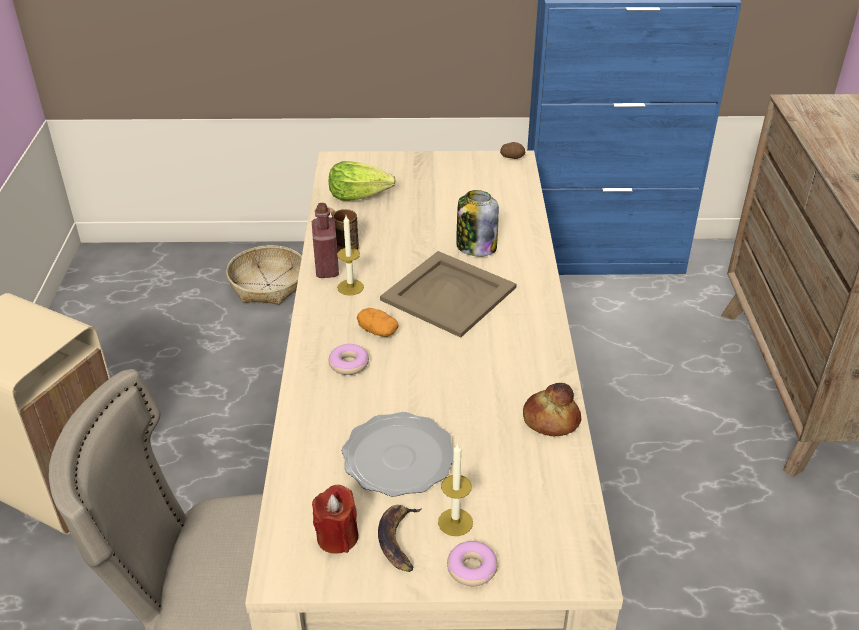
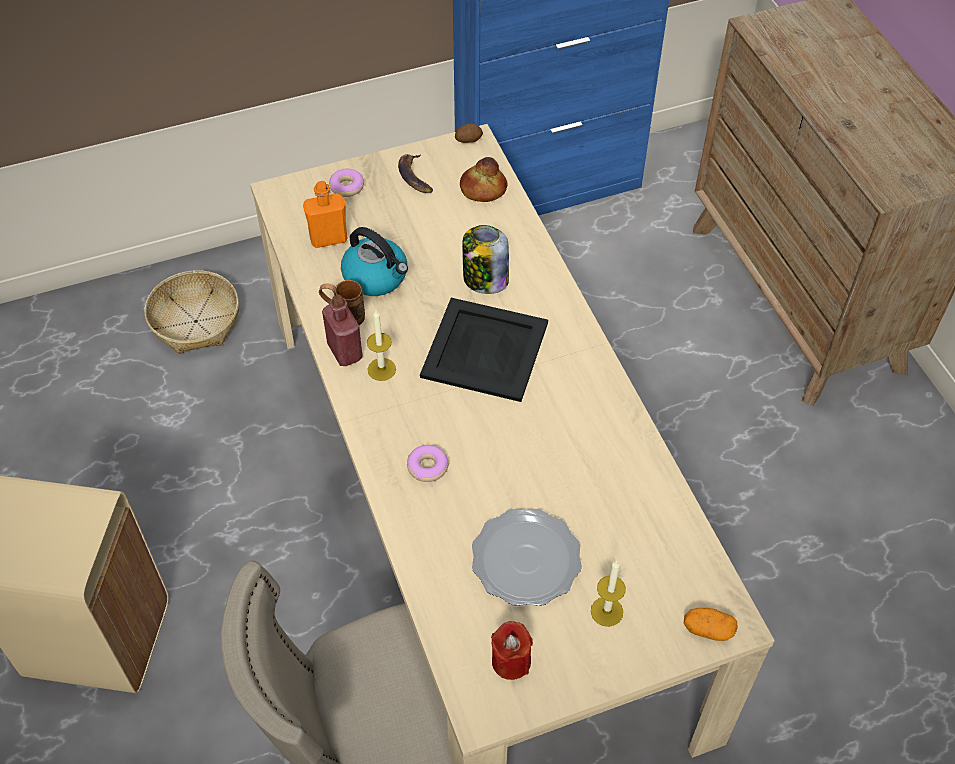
camera: 20 degrees left, 15 degrees up
(359, 195) = (328, 239): lettuce -> orange bottle
(377, 331) = (436, 418): potato -> potato (708, 629)
(383, 226) = (376, 277): none -> kettle
(399, 540) = (566, 646): banana -> banana (414, 176)
(448, 294) = (485, 350): beige tray -> black tray
(472, 568) = (641, 653): donut -> donut (347, 187)
(550, 420) = (644, 475): bread -> bread (483, 189)

